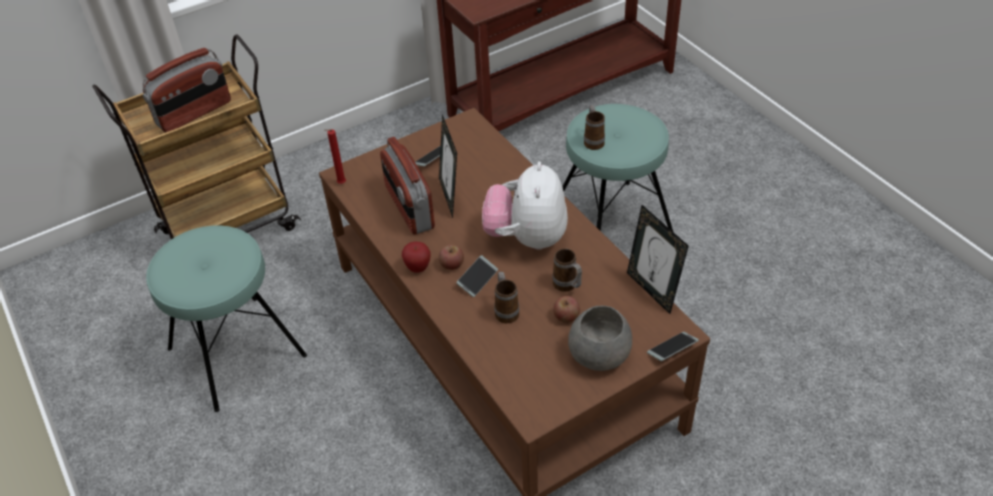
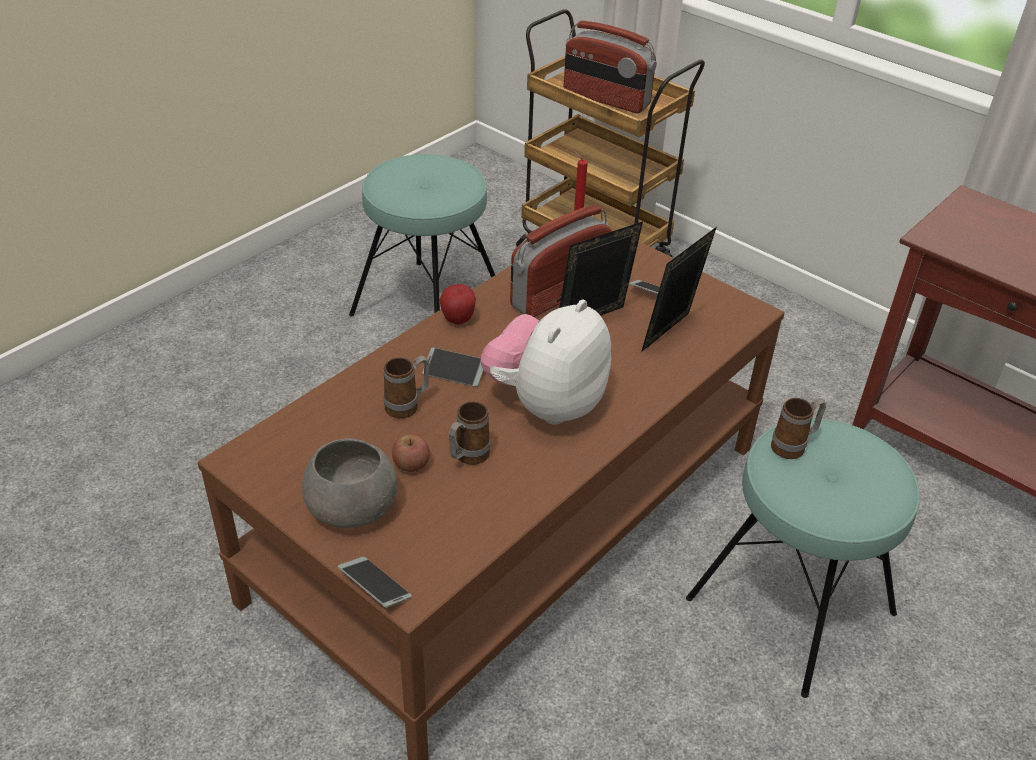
camera: 70 degrees right, 5 degrees down
(452, 264) = (473, 346): apple -> none
(527, 237) = (546, 403): plush toy -> plush toy turned 45 degrees counterclockwise
(652, 290) = (487, 550): picture frame -> picture frame (671, 335)

